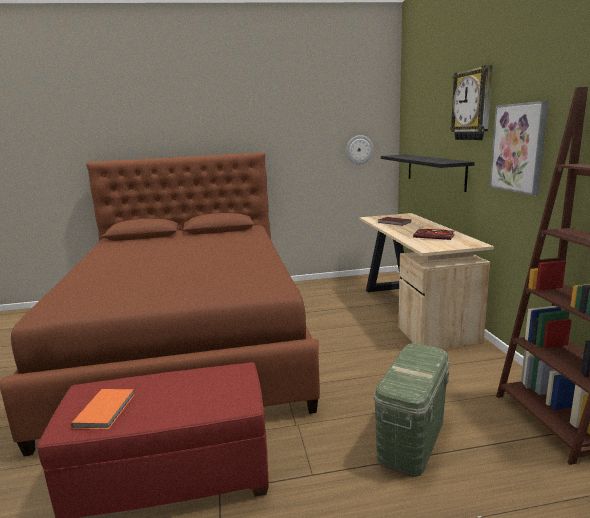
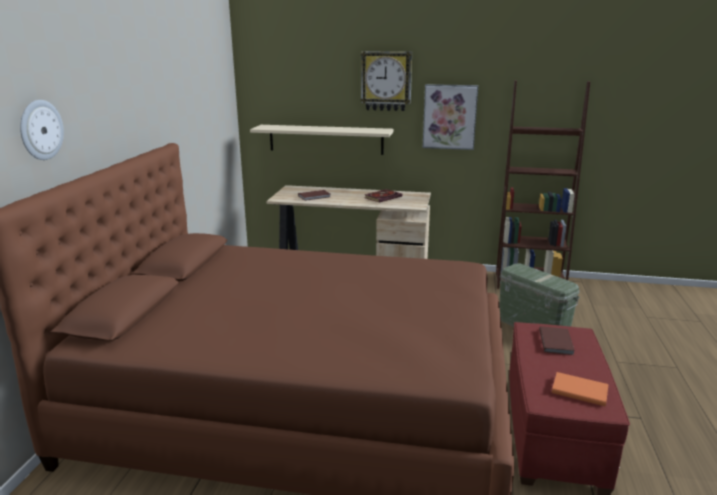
camera: 70 degrees left, 5 degrees up
(213, 390) = (557, 342): none -> brown book
(359, 149) = (219, 124): wall clock -> wall clock (40, 130)
(434, 171) = (326, 139): black shelf -> beige shelf

